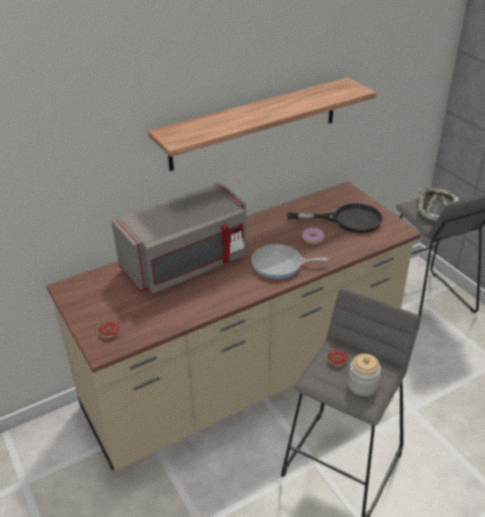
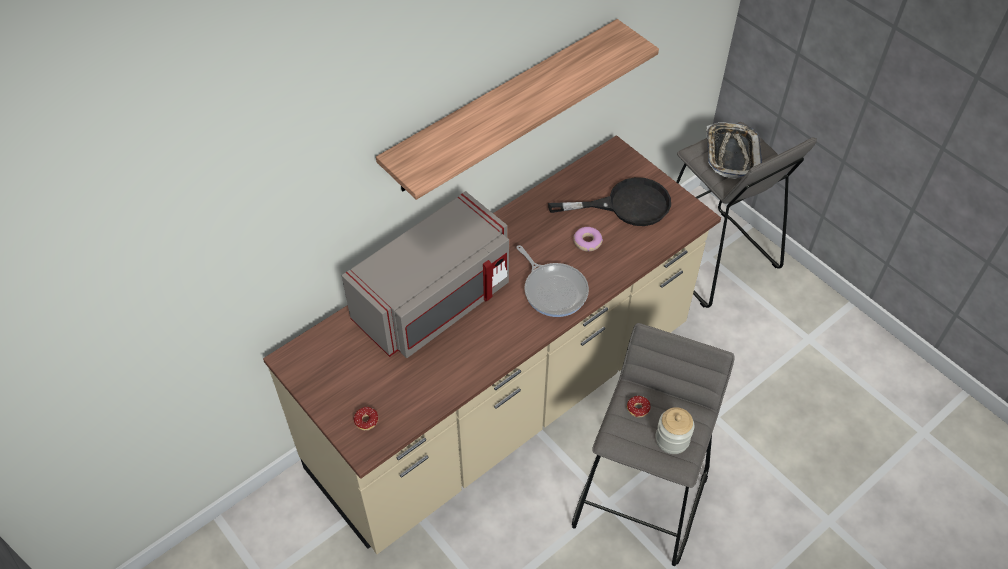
camera: 10 degrees left, 15 degrees up
(280, 265) = (553, 290): frying pan -> frying pan turned 120 degrees counterclockwise

